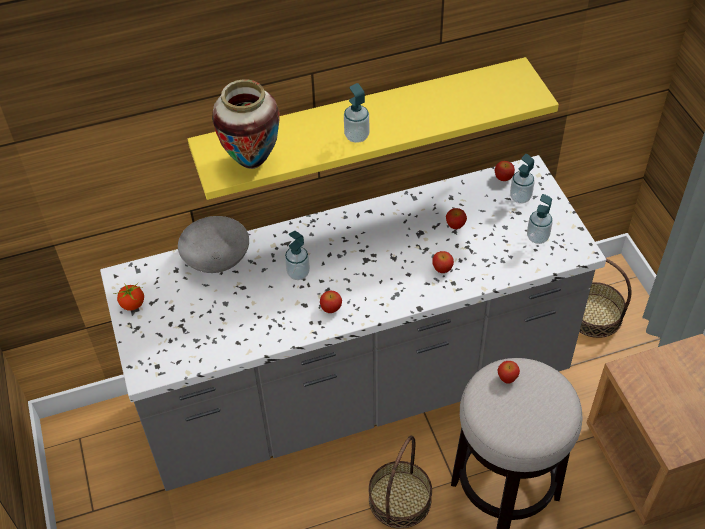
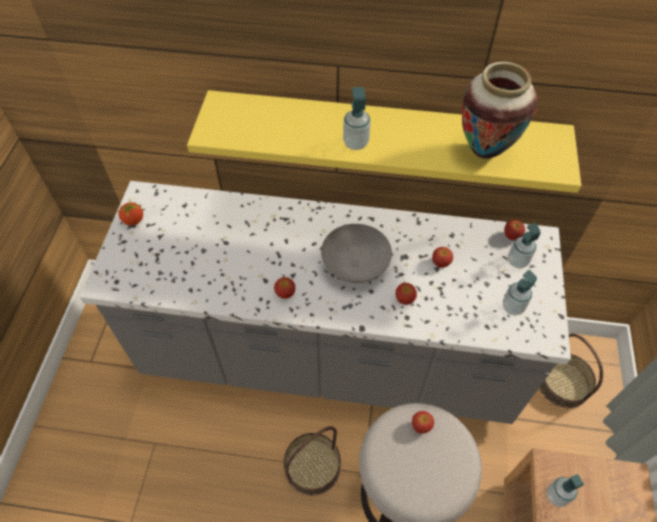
camera: 25 degrees right, 5 degrees up
(216, 260) = (220, 210): grey bowl -> grey bowl (354, 267)
(252, 162) = (245, 132): vase -> vase (484, 152)
(298, 273) = (278, 249): soap dispenser -> soap dispenser (556, 496)

